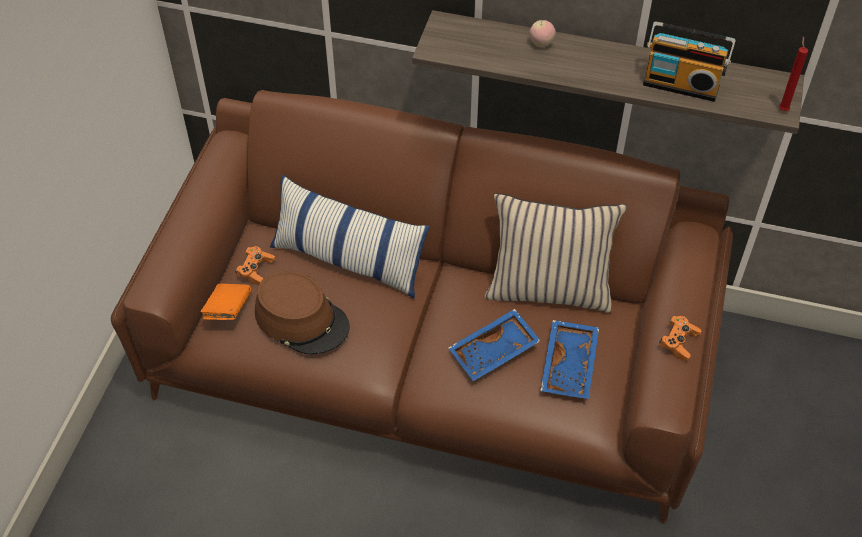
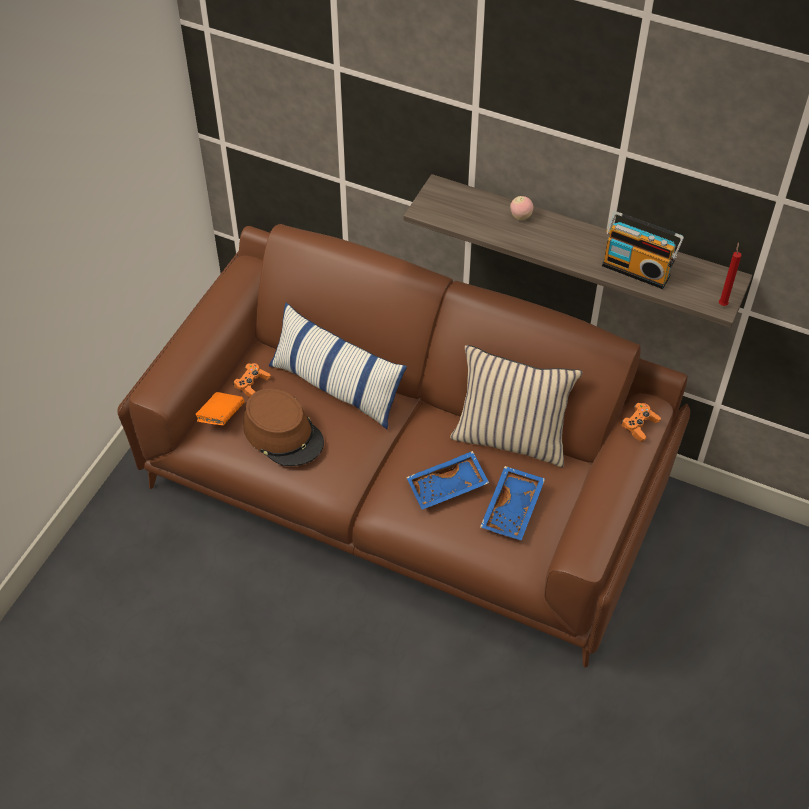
camera: 10 degrees right, 0 degrees up
(678, 342) = (608, 501): orange game controller -> orange game controller (639, 426)

